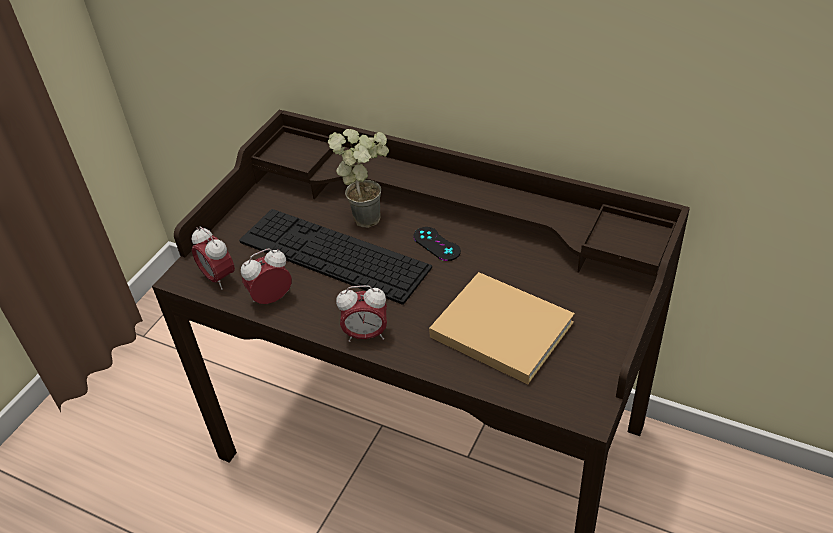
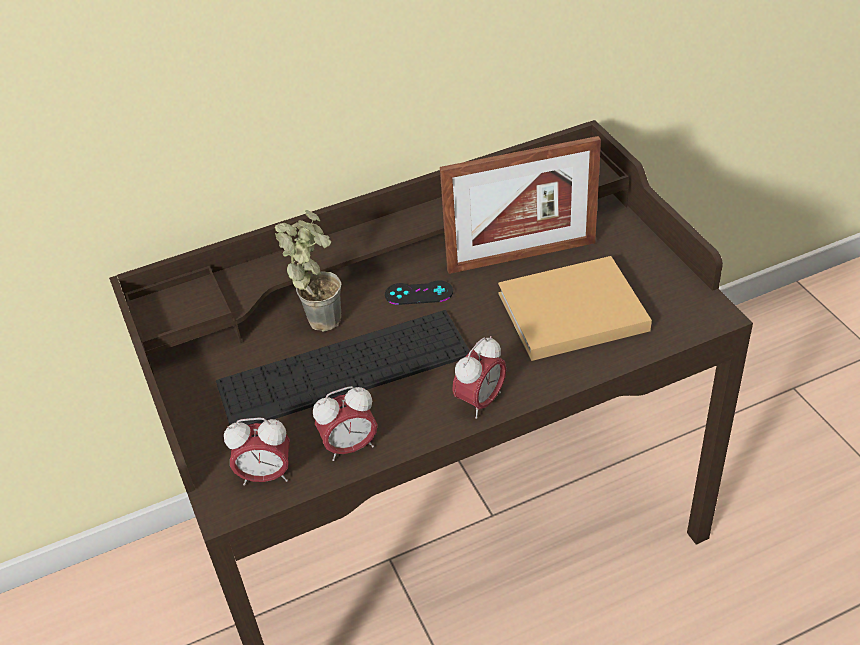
camera: 50 degrees left, 0 degrees up
(271, 299) = (350, 447): alarm clock -> alarm clock turned 120 degrees counterclockwise
(530, 270) = (521, 256): none -> picture frame

